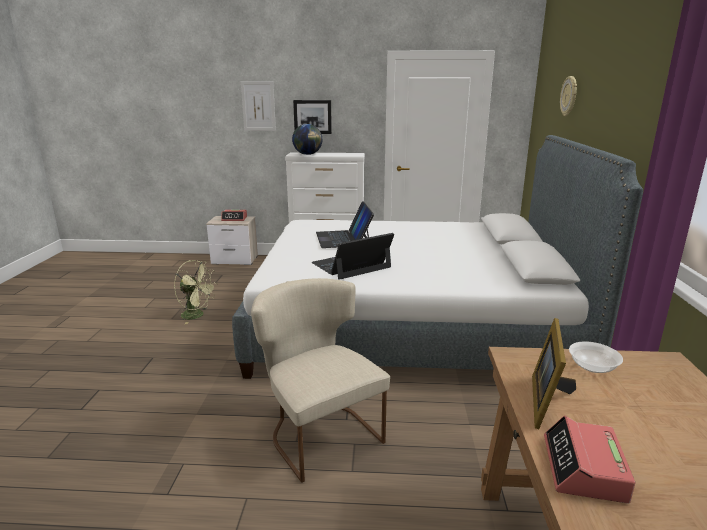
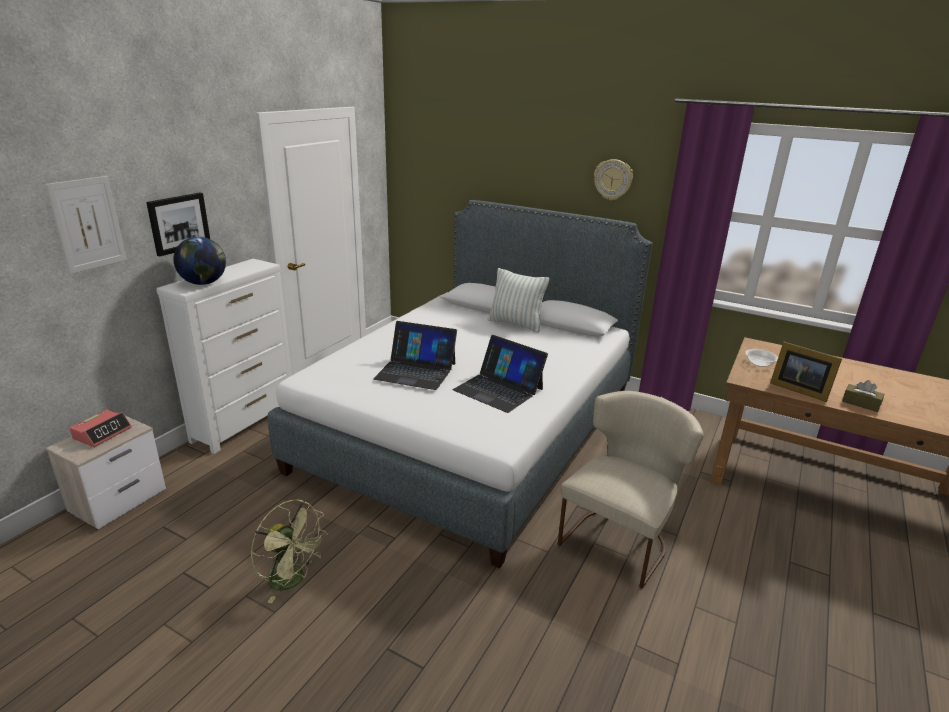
camera: 65 degrees left, 5 degrees up
(197, 315) = (293, 580): green fan -> green fan turned 75 degrees clockwise
(319, 432) = (619, 538): beige chair -> beige chair turned 135 degrees clockwise
(351, 265) = (498, 389): laptop -> laptop turned 45 degrees counterclockwise
(489, 251) = (515, 324): none -> pillow
(569, 96) = (482, 162): wall clock -> wall clock (613, 179)
(584, 469) = (860, 403): alarm clock -> brown tissue box

